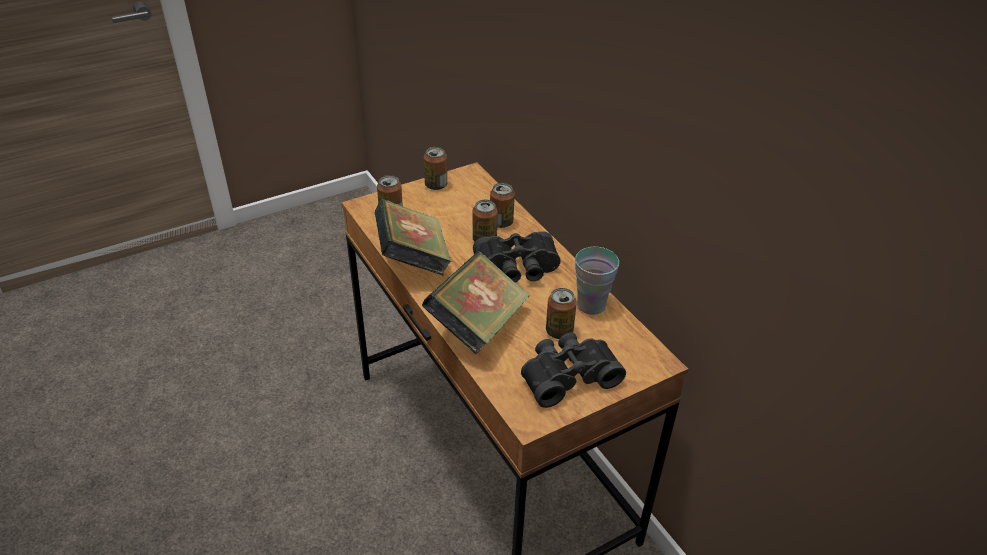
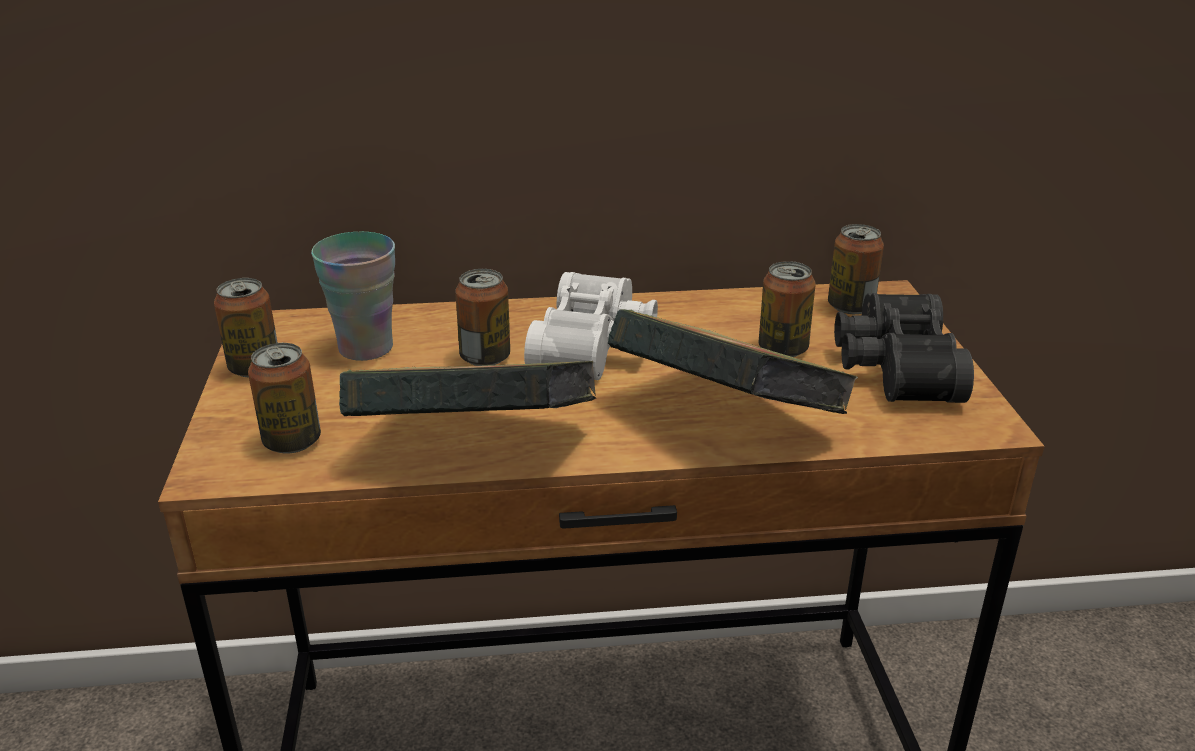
camera: 65 degrees left, 10 degrees down
(501, 222) = (450, 330): can -> can (850, 306)
(517, 270) = (598, 347): black binoculars -> white binoculars
(591, 305) = (734, 309): cup -> cup (366, 348)

